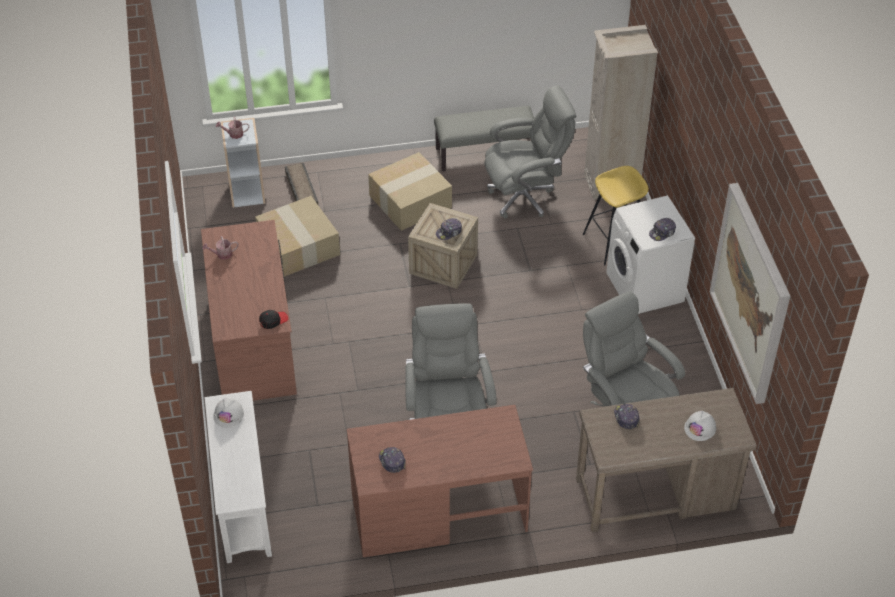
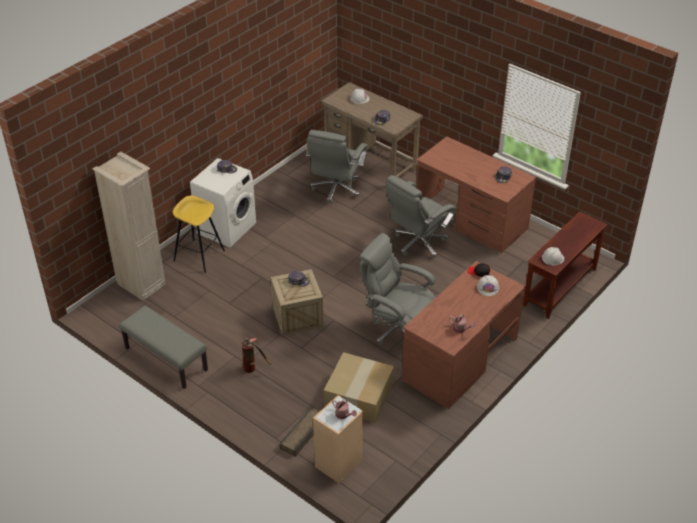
camera: 130 degrees left, 5 degrees down
(242, 503) = (560, 287): white console table -> brown console table
(245, 311) = (488, 287): none -> white hard hat
(410, 200) = (254, 368): cardboard box -> fire extinguisher
(525, 197) = (194, 315): grey office chair -> grey office chair (396, 329)
(751, 293) = (280, 77): picture -> none

